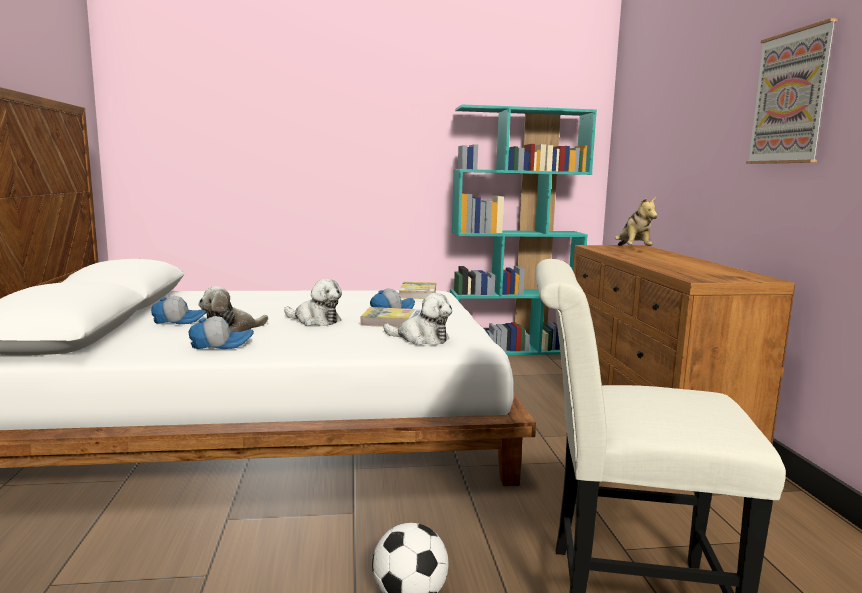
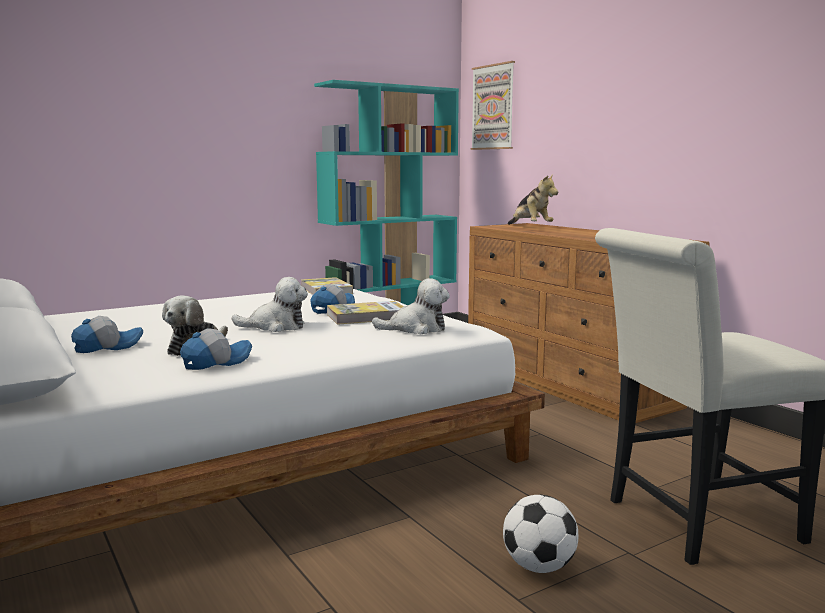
camera: 25 degrees left, 0 degrees up
(790, 98) = (684, 83): picture -> picture (493, 107)

